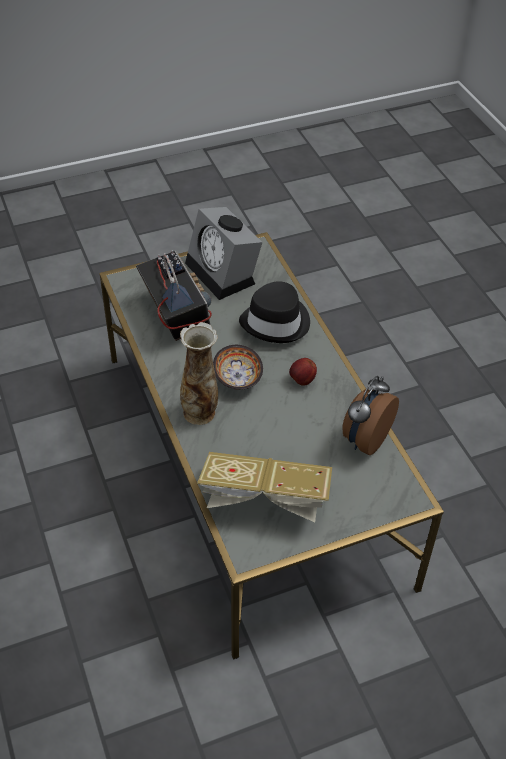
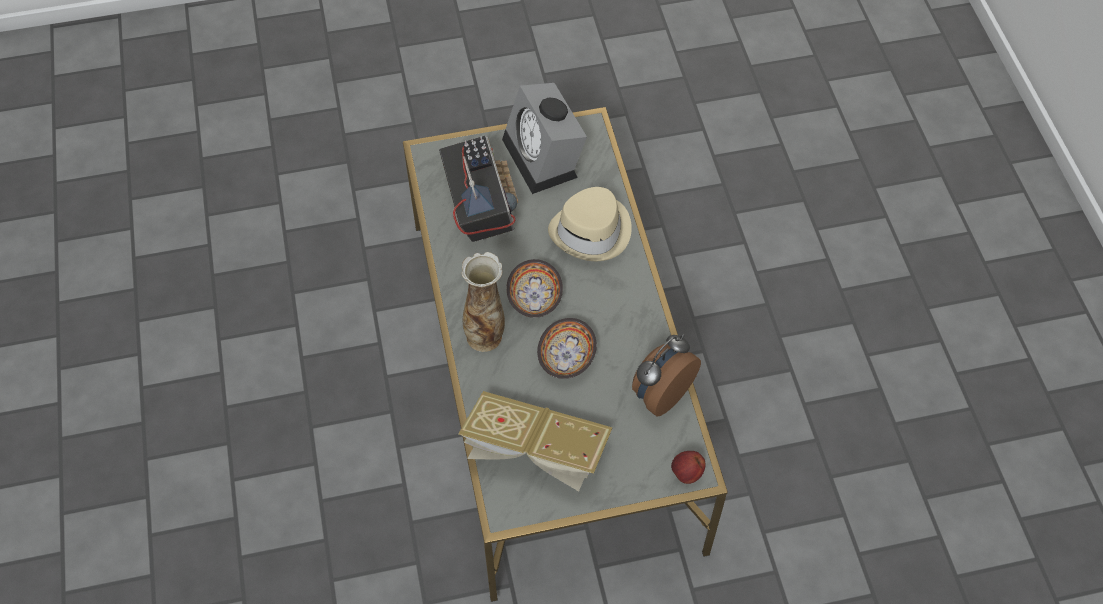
camera: 10 degrees right, 10 degrees up
(274, 421) = (565, 358): none -> bowl
(276, 322) = (592, 232): black hat -> beige hat
(302, 380) = (606, 311): apple -> apple (686, 473)

